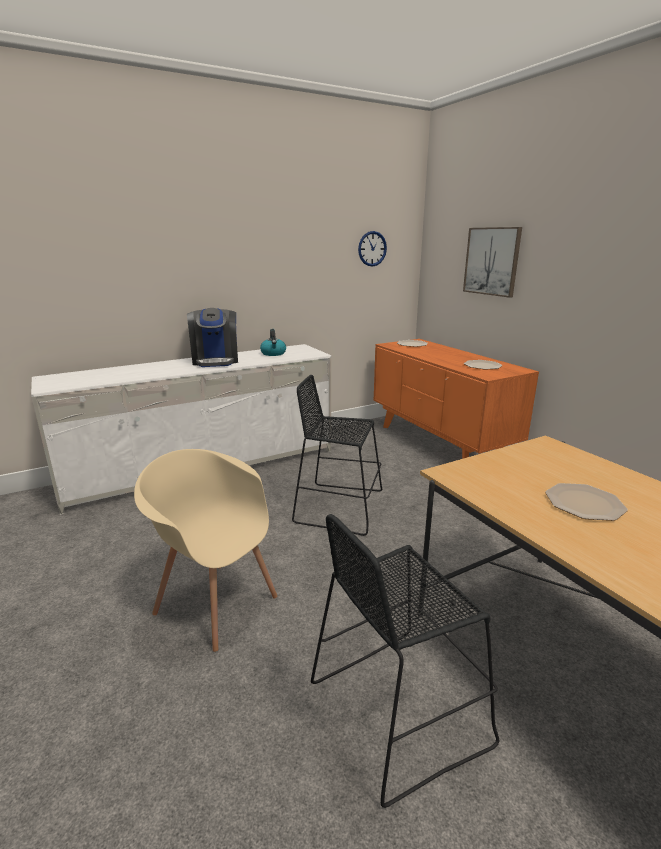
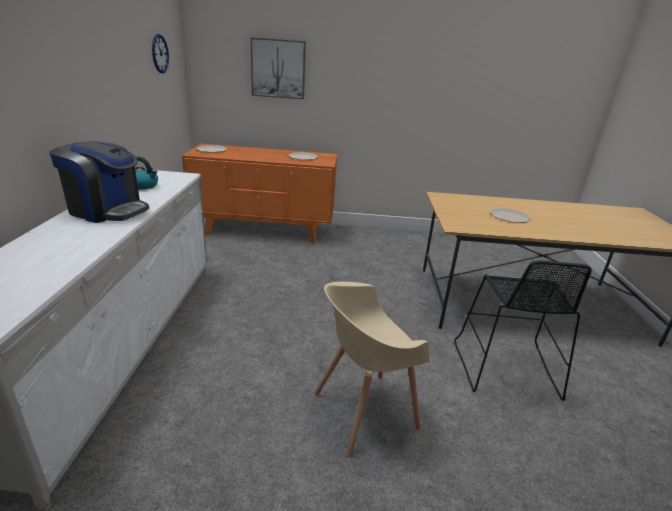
camera: 60 degrees left, 5 degrees up
(341, 507) = (298, 303): black stool -> none

